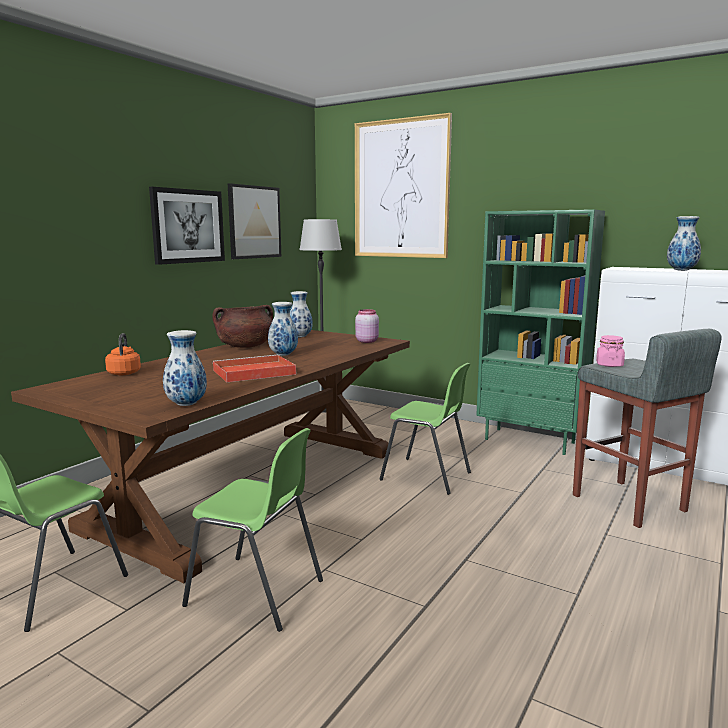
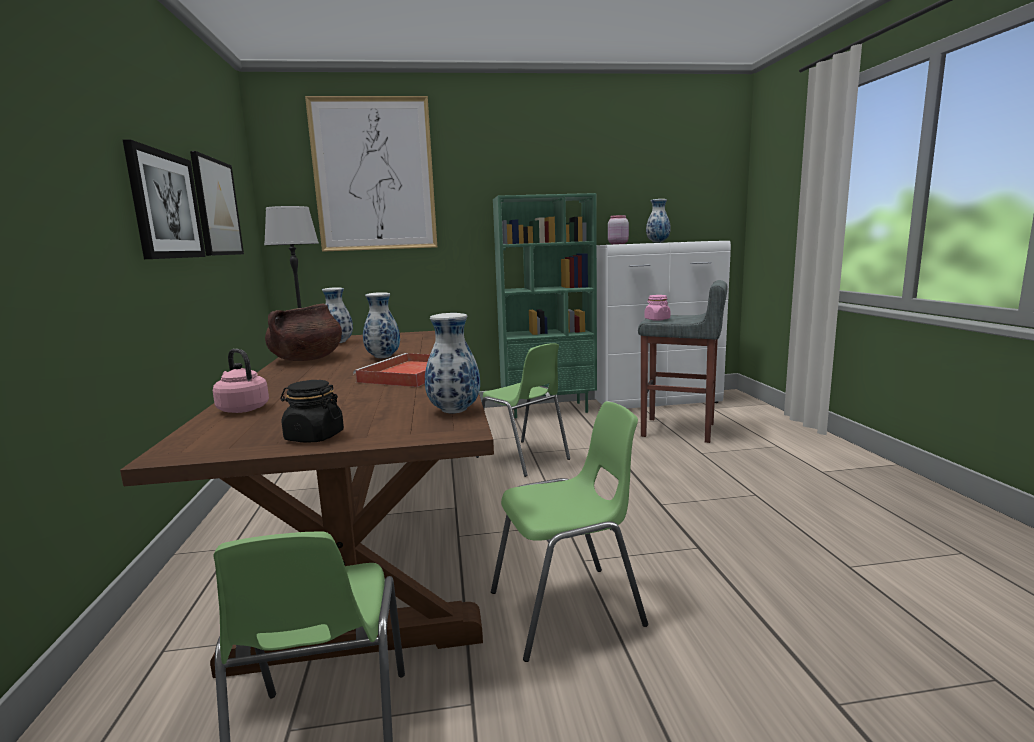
camera: 40 degrees left, 0 degrees up
(96, 398) = (314, 437): none -> black jar
(124, 373) = (242, 409): orange kettle -> pink kettle
(367, 341) = (423, 335): pink jar -> pink jar (617, 244)
(427, 476) = (523, 458): green chair -> green chair turned 60 degrees clockwise

